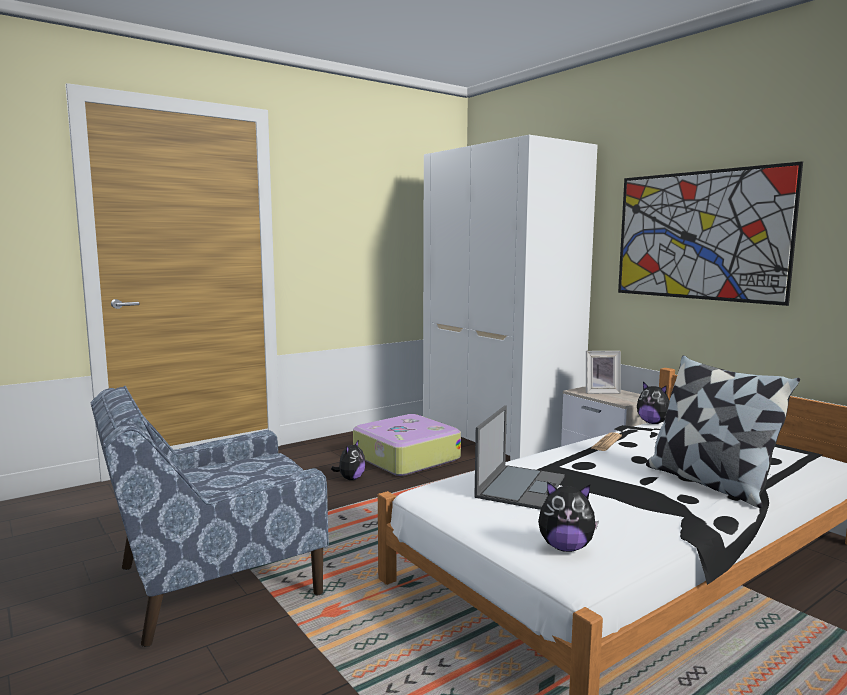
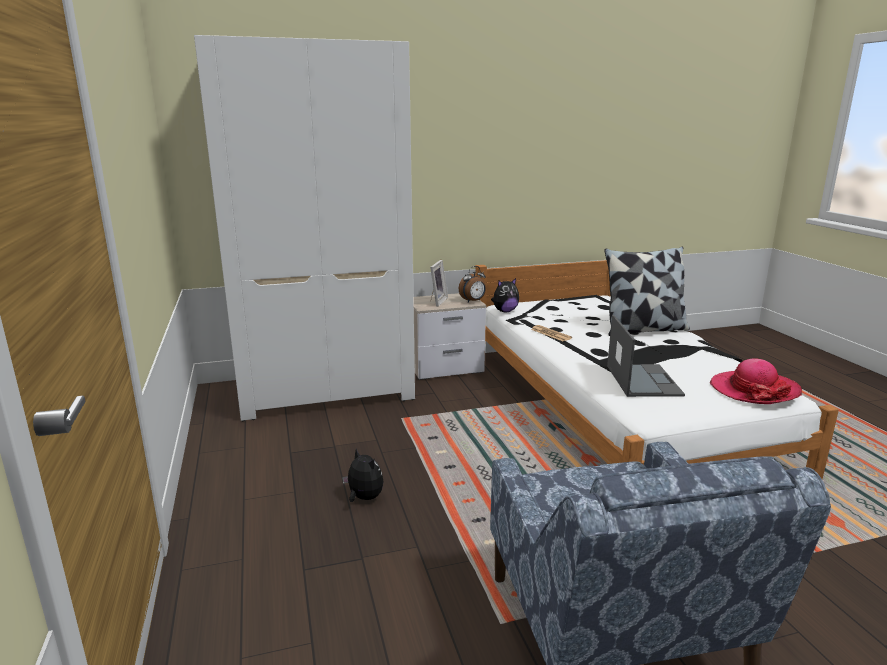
camera: 70 degrees left, 10 degrees up
(405, 457) = (326, 450): suitcase -> none
(520, 486) = (642, 380): laptop -> laptop turned 45 degrees clockwise
(565, 547) = (754, 390): plush toy -> hat
(627, 401) = (473, 301): none -> alarm clock
(699, 235) = (494, 149): picture -> none

